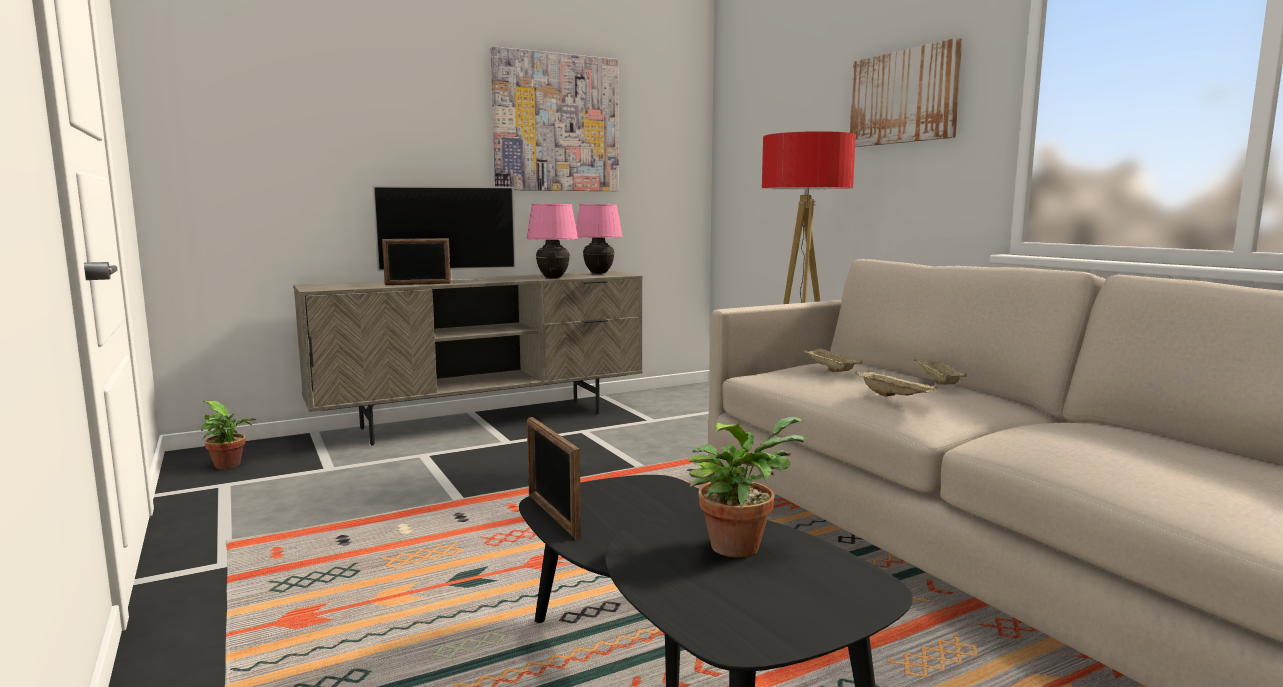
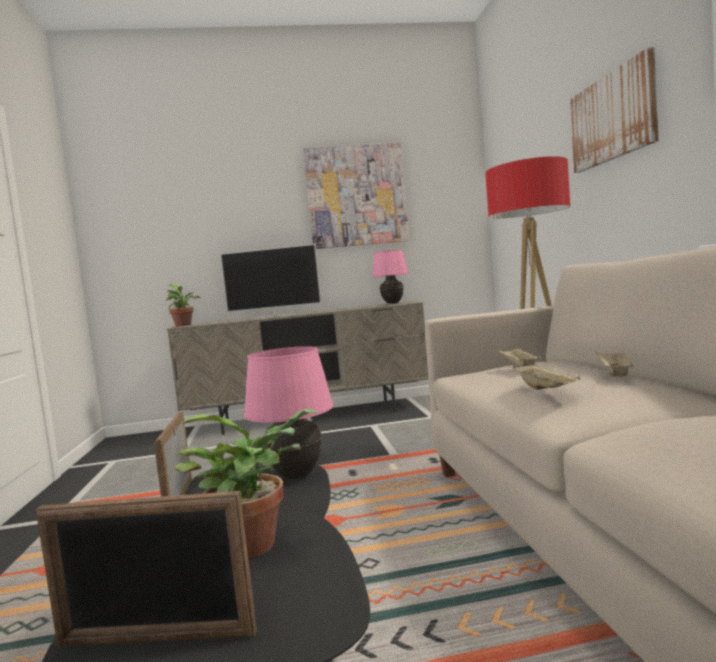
camera: 20 degrees right, 5 degrees down
(230, 465) = (129, 447): potted plant -> potted plant (184, 325)
(418, 284) = (250, 319): picture frame -> picture frame (156, 639)
(553, 278) = (351, 308): pink table lamp -> pink table lamp (297, 475)

